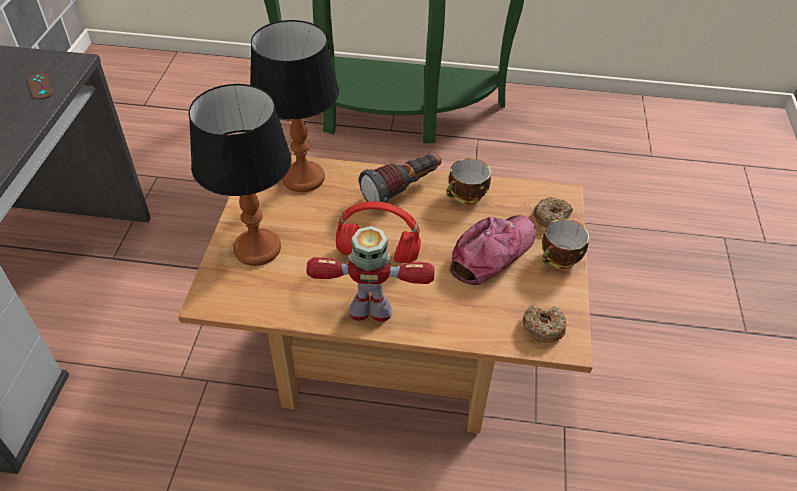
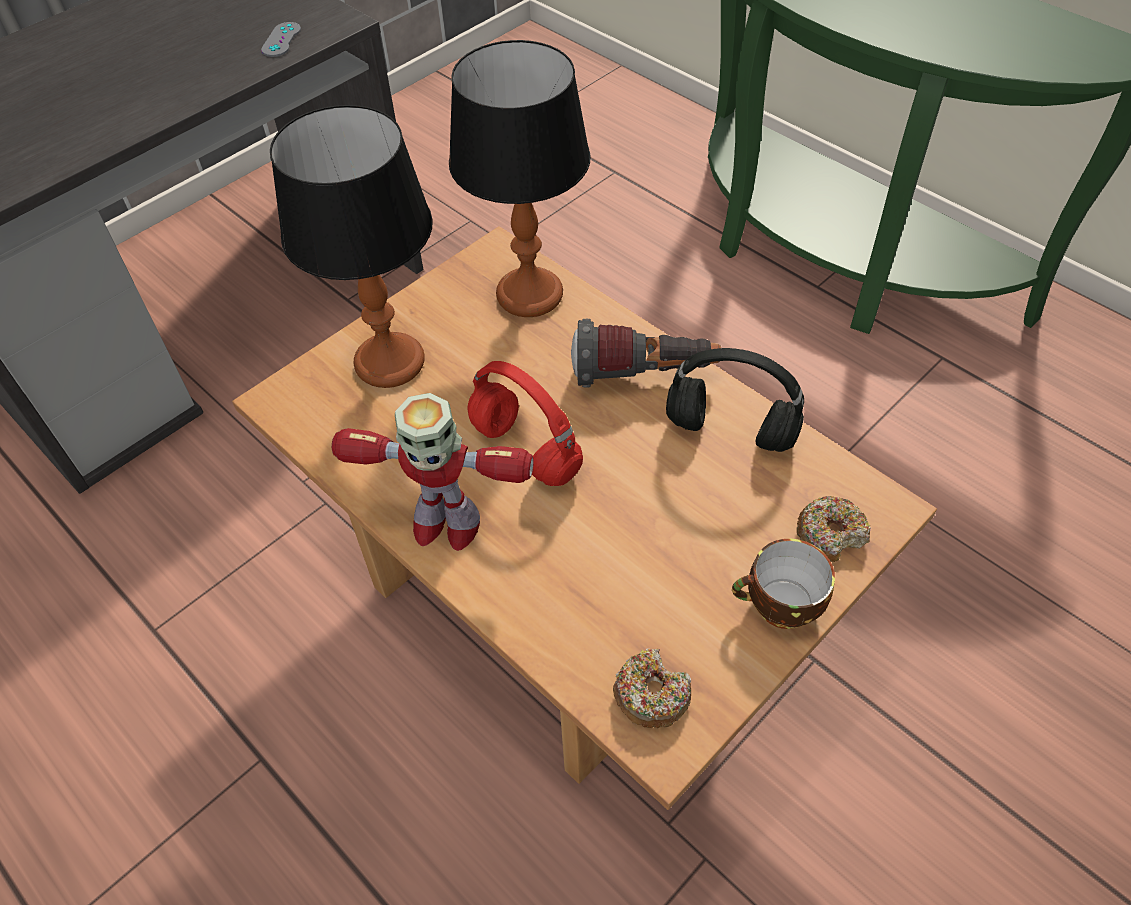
camera: 40 degrees right, 5 degrees up
(41, 86) = (281, 40): brown game controller -> grey game controller
(371, 311) = (444, 524): toy robot -> toy robot turned 150 degrees clockwise
(466, 196) = (728, 431): cup -> black headphones
(492, 253) = (684, 537): cap -> none

